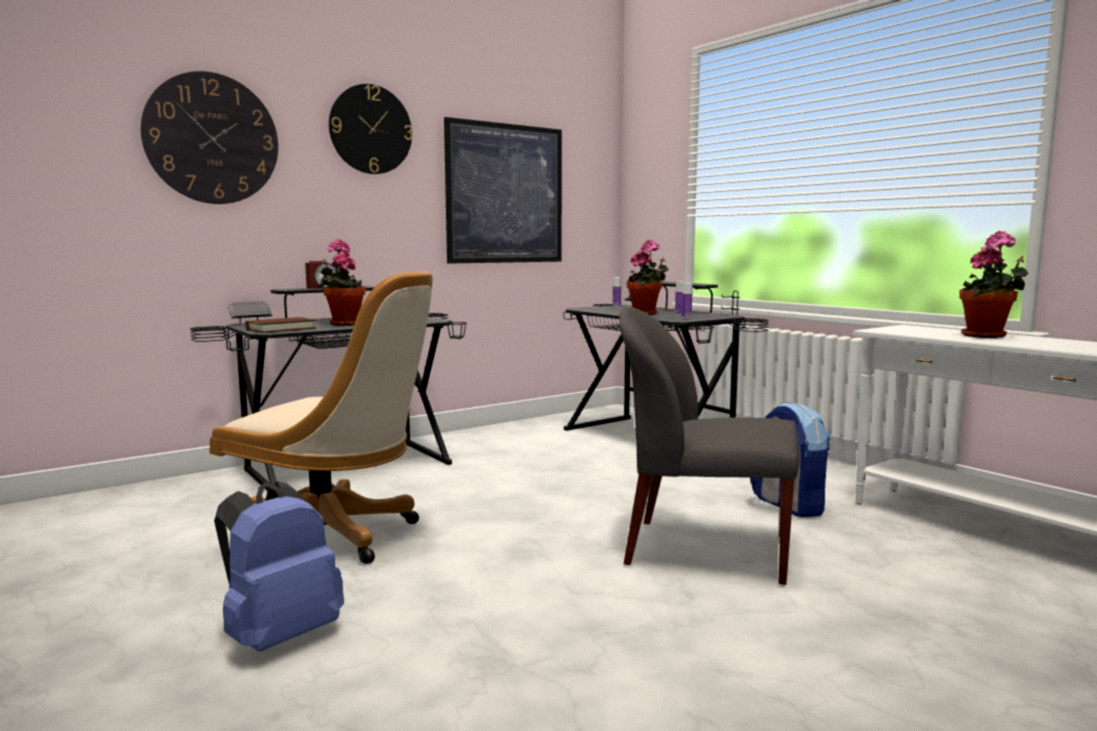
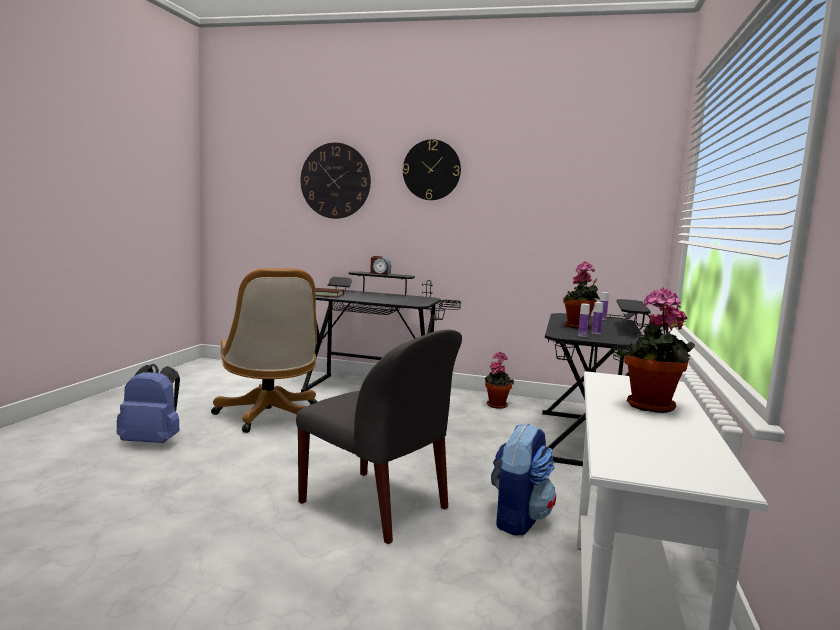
camera: 50 degrees right, 0 degrees up
(344, 324) = (366, 297): potted plant -> potted plant (496, 405)
(505, 194) = (539, 215): picture -> none
(703, 550) = (376, 507): grey chair -> grey chair turned 150 degrees clockwise

